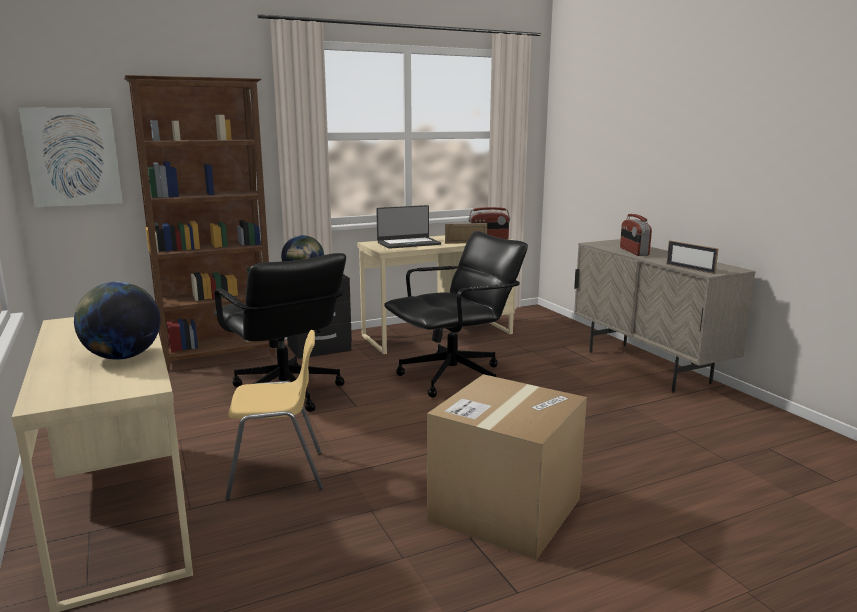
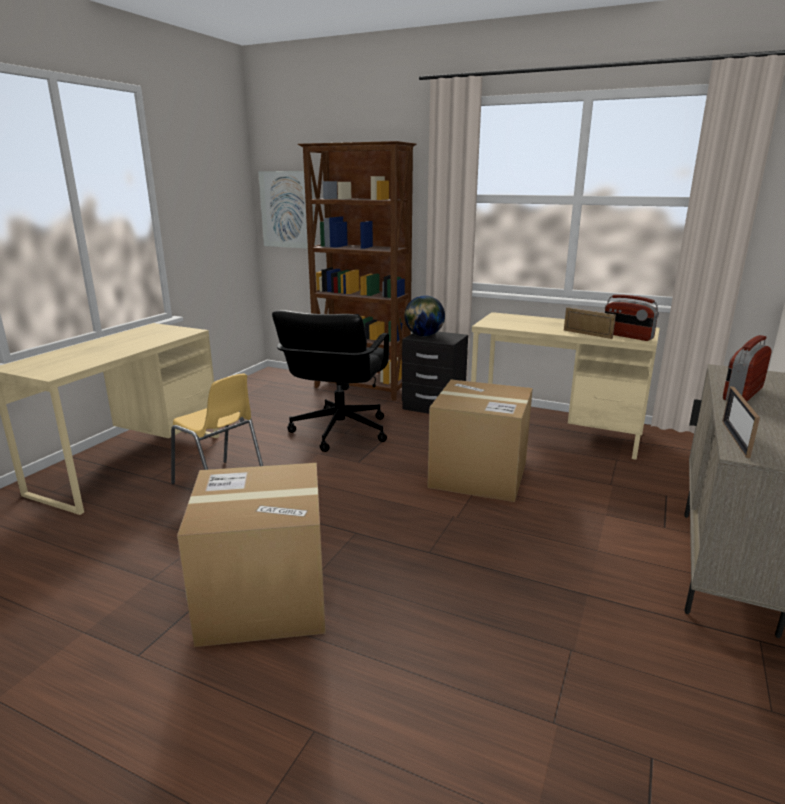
camera: 50 degrees right, 5 degrees up
(122, 357) = (101, 354): globe -> none
(408, 243) = (529, 322): laptop -> none
(454, 377) = (478, 475): black office chair -> cardboard box

